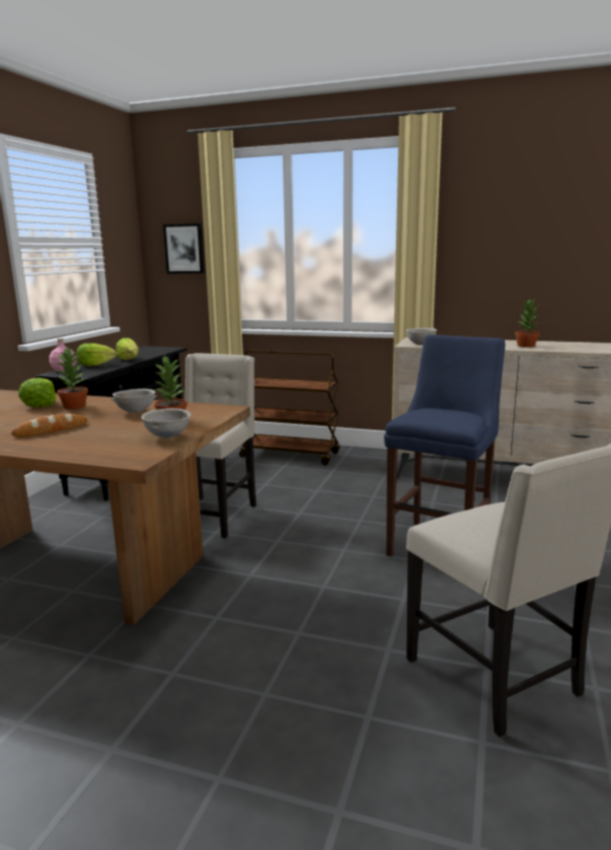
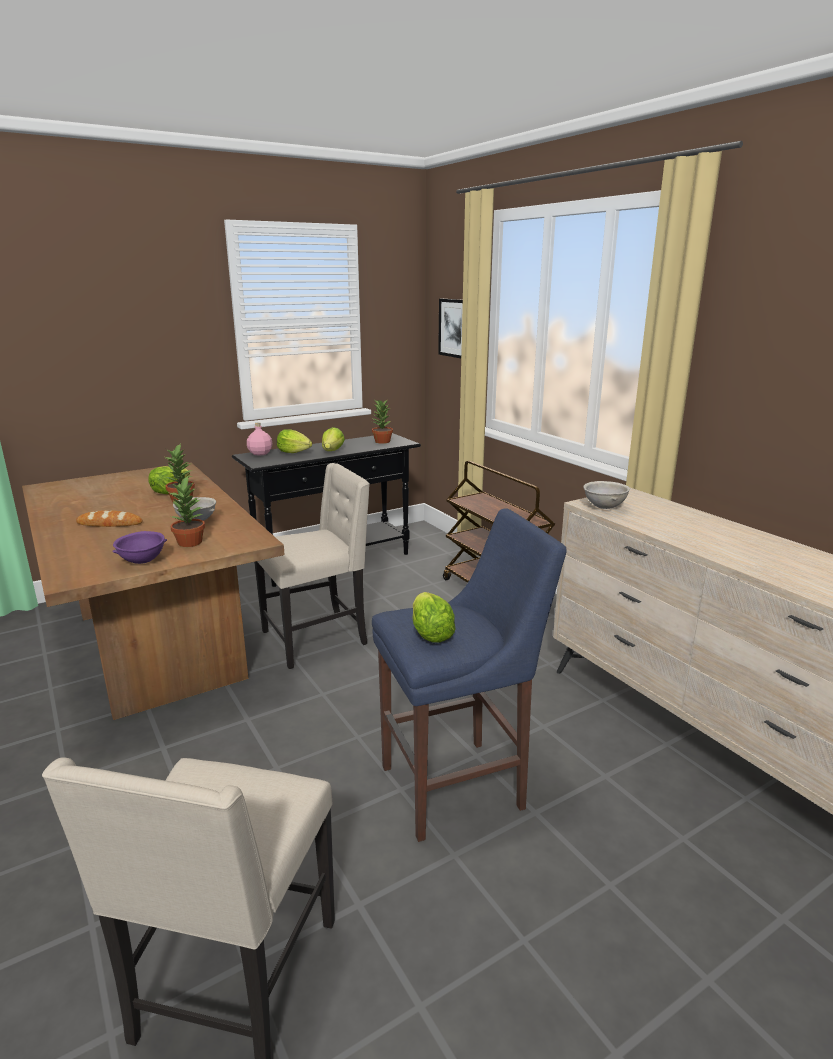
camera: 40 degrees right, 5 degrees up
(168, 437) = (143, 561): grey bowl -> purple bowl
(446, 418) = (430, 634): none -> lettuce
(525, 346) = (746, 552): potted plant -> potted plant (382, 441)

